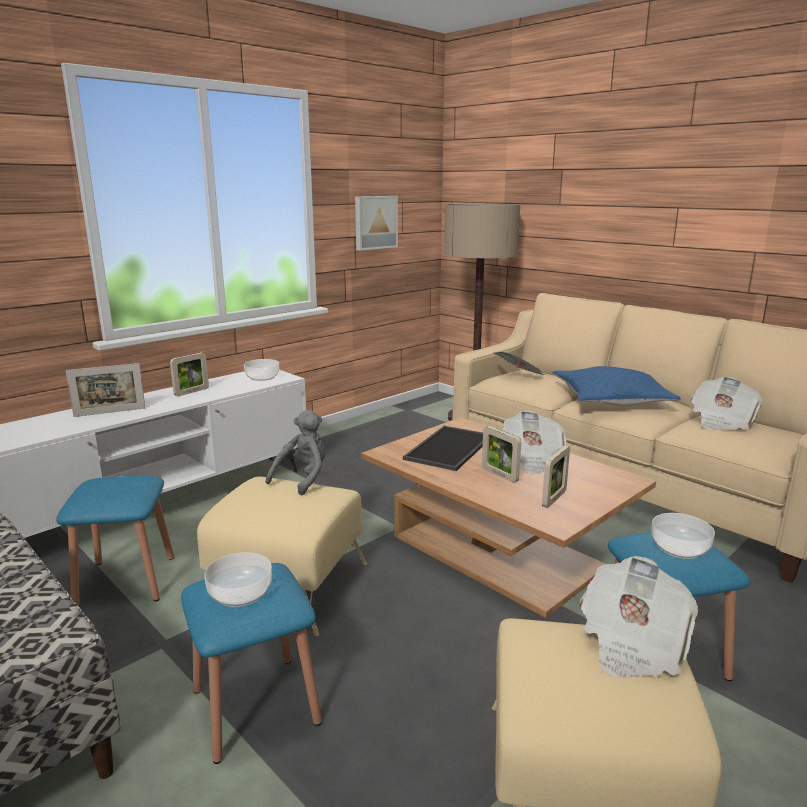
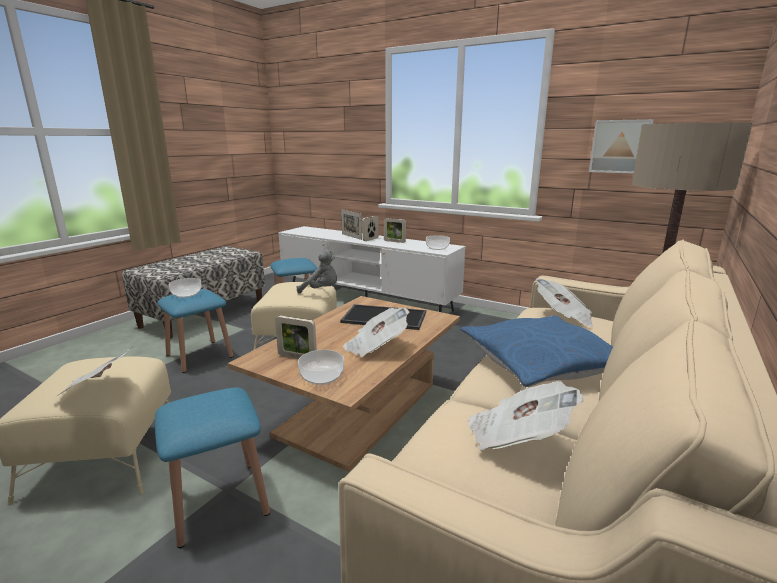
camera: 75 degrees right, 0 degrees up
(499, 475) = (338, 336): picture frame -> picture frame (370, 239)
(680, 548) = (202, 408): bowl -> bowl (322, 377)

